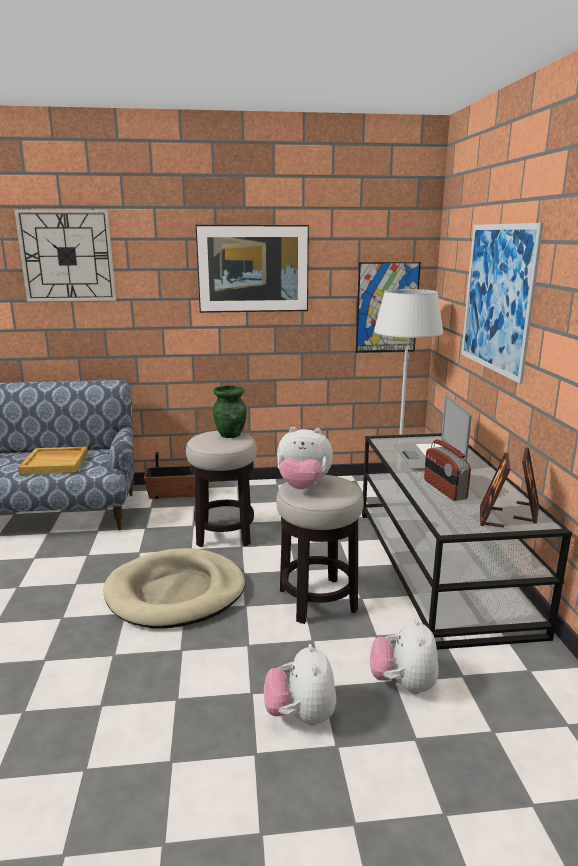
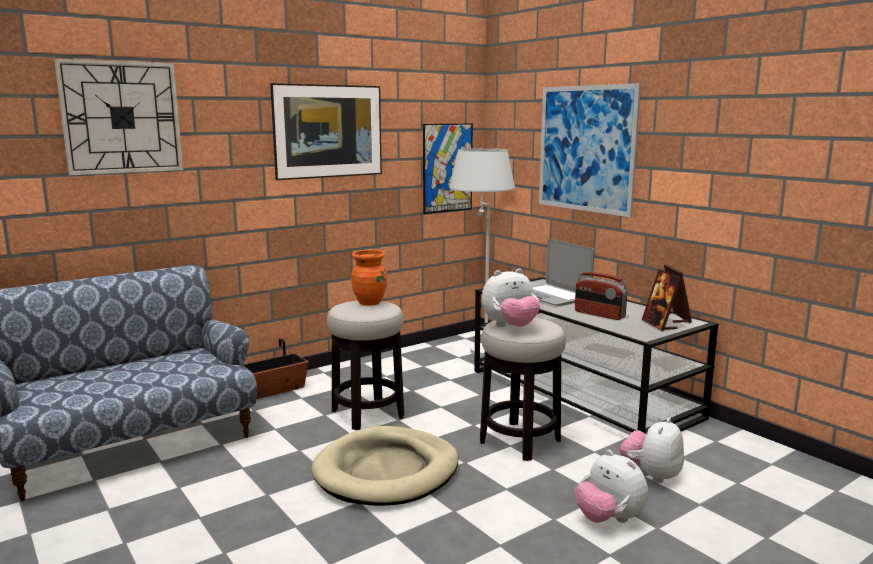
camera: 30 degrees left, 5 degrees down
(55, 463) = (152, 372): beige tray -> none
(230, 434) = (370, 302): green vase -> orange vase
(403, 684) = (651, 475): plush toy -> plush toy turned 60 degrees clockwise

